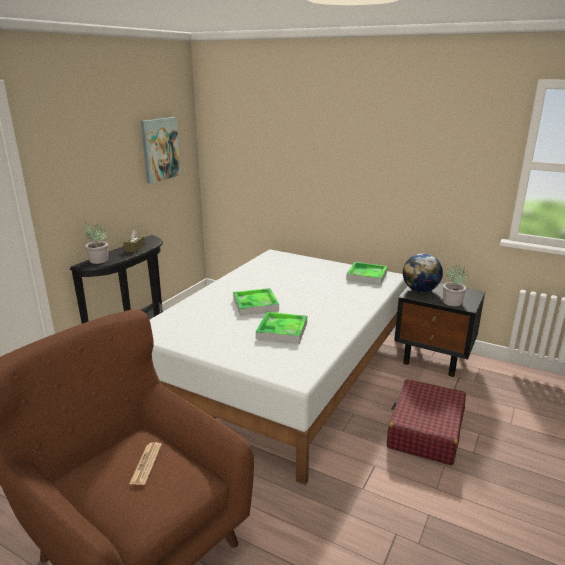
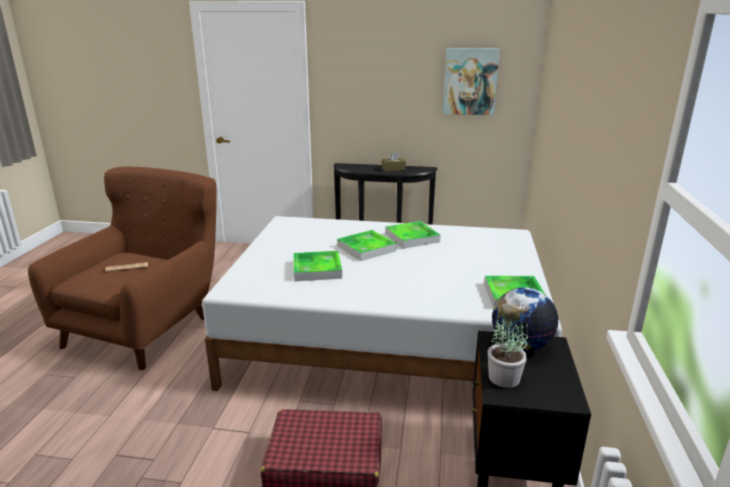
camera: 70 degrees right, 0 degrees up
(98, 260) = (354, 166): potted plant -> none
(249, 284) = (412, 237): none -> tray

